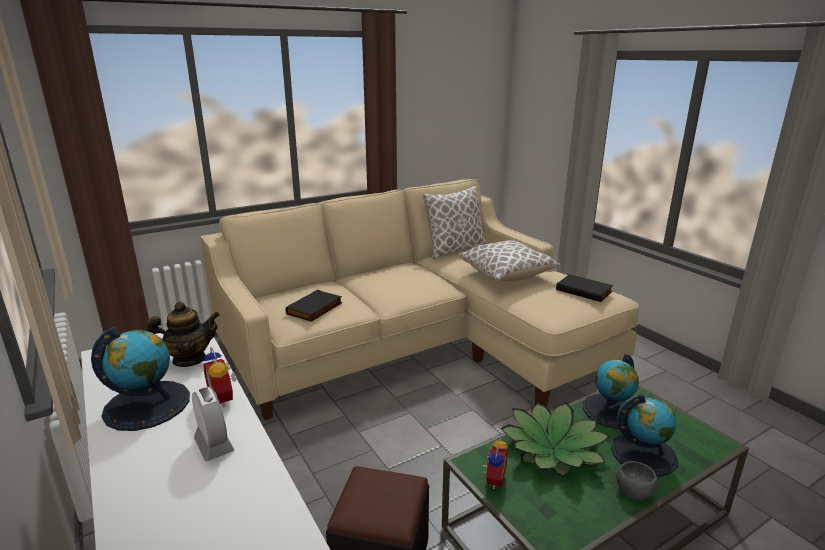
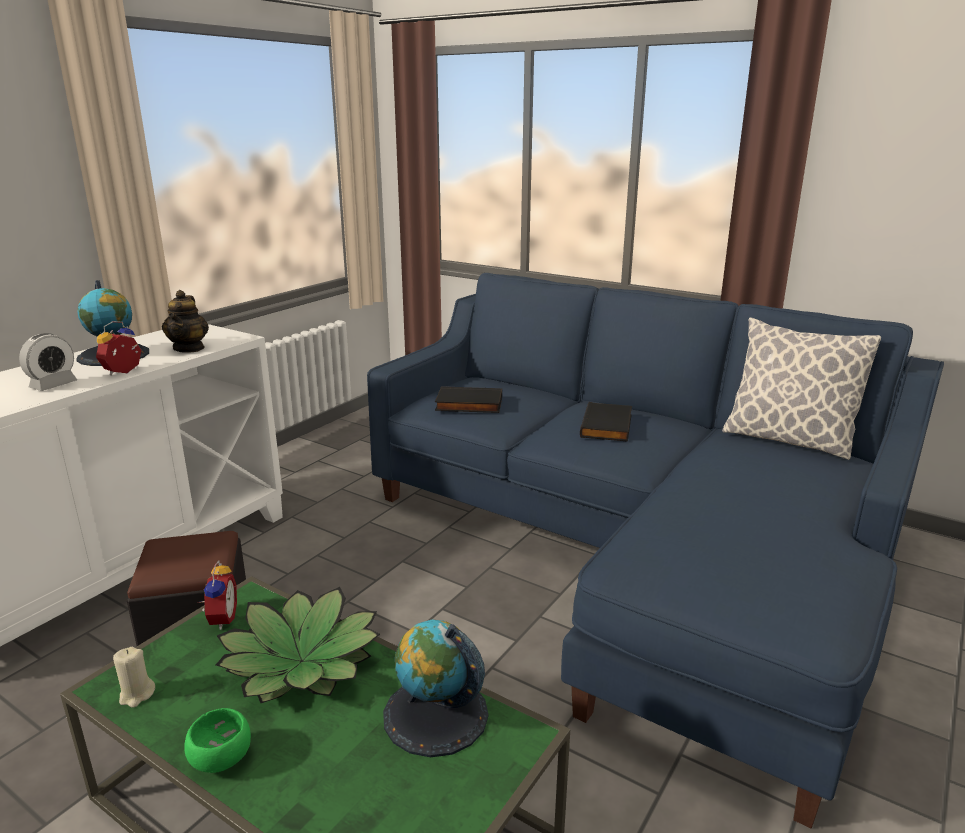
camera: 65 degrees right, 0 degrees up
(189, 359) = (189, 348): teapot -> teapot turned 45 degrees clockwise
(419, 345) = (636, 550): beige sofa -> blue sofa
(493, 479) = (220, 619): alarm clock -> alarm clock turned 90 degrees counterclockwise
(506, 275) = (733, 495): pillow -> none
(566, 528) = (136, 695): none -> beige candle
(584, 290) = (774, 582): black book -> black book (608, 426)
(634, 490) = (223, 759): grey bowl -> green bowl
(643, 453) = (324, 766): globe -> none

